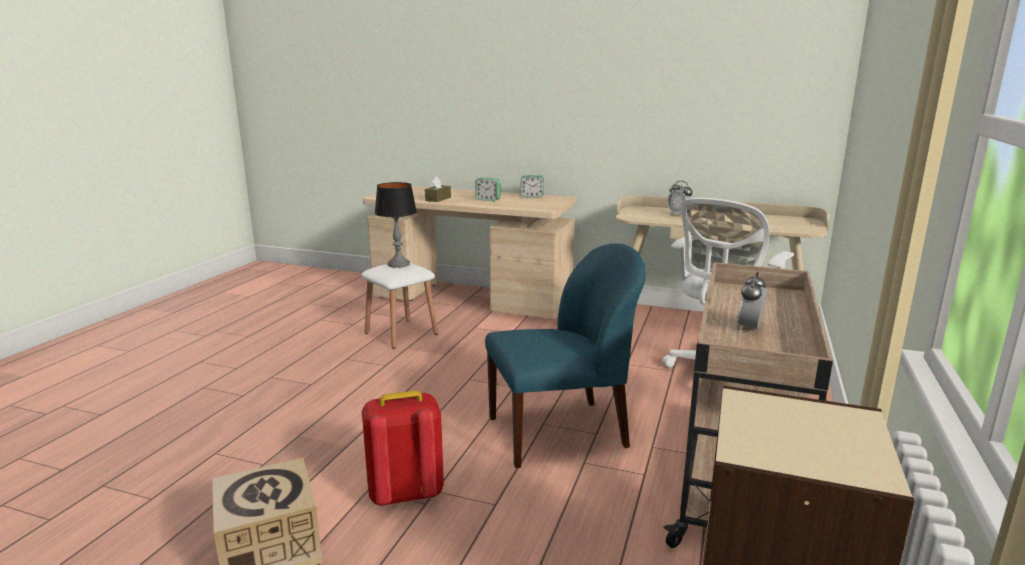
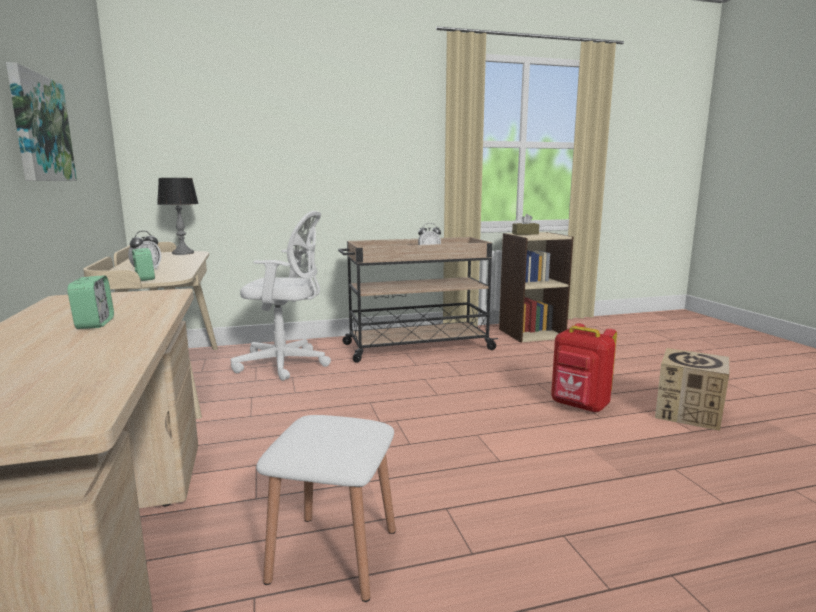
camera: 125 degrees left, 5 degrees down
(399, 264) = (316, 433): table lamp -> table lamp (183, 253)
(438, 199) = (97, 352): brown tissue box -> brown tissue box (525, 234)
(532, 196) = (49, 310): alarm clock -> alarm clock (145, 278)
(560, 432) = (439, 387): blue chair -> none
(627, 98) = (39, 128): none -> picture

